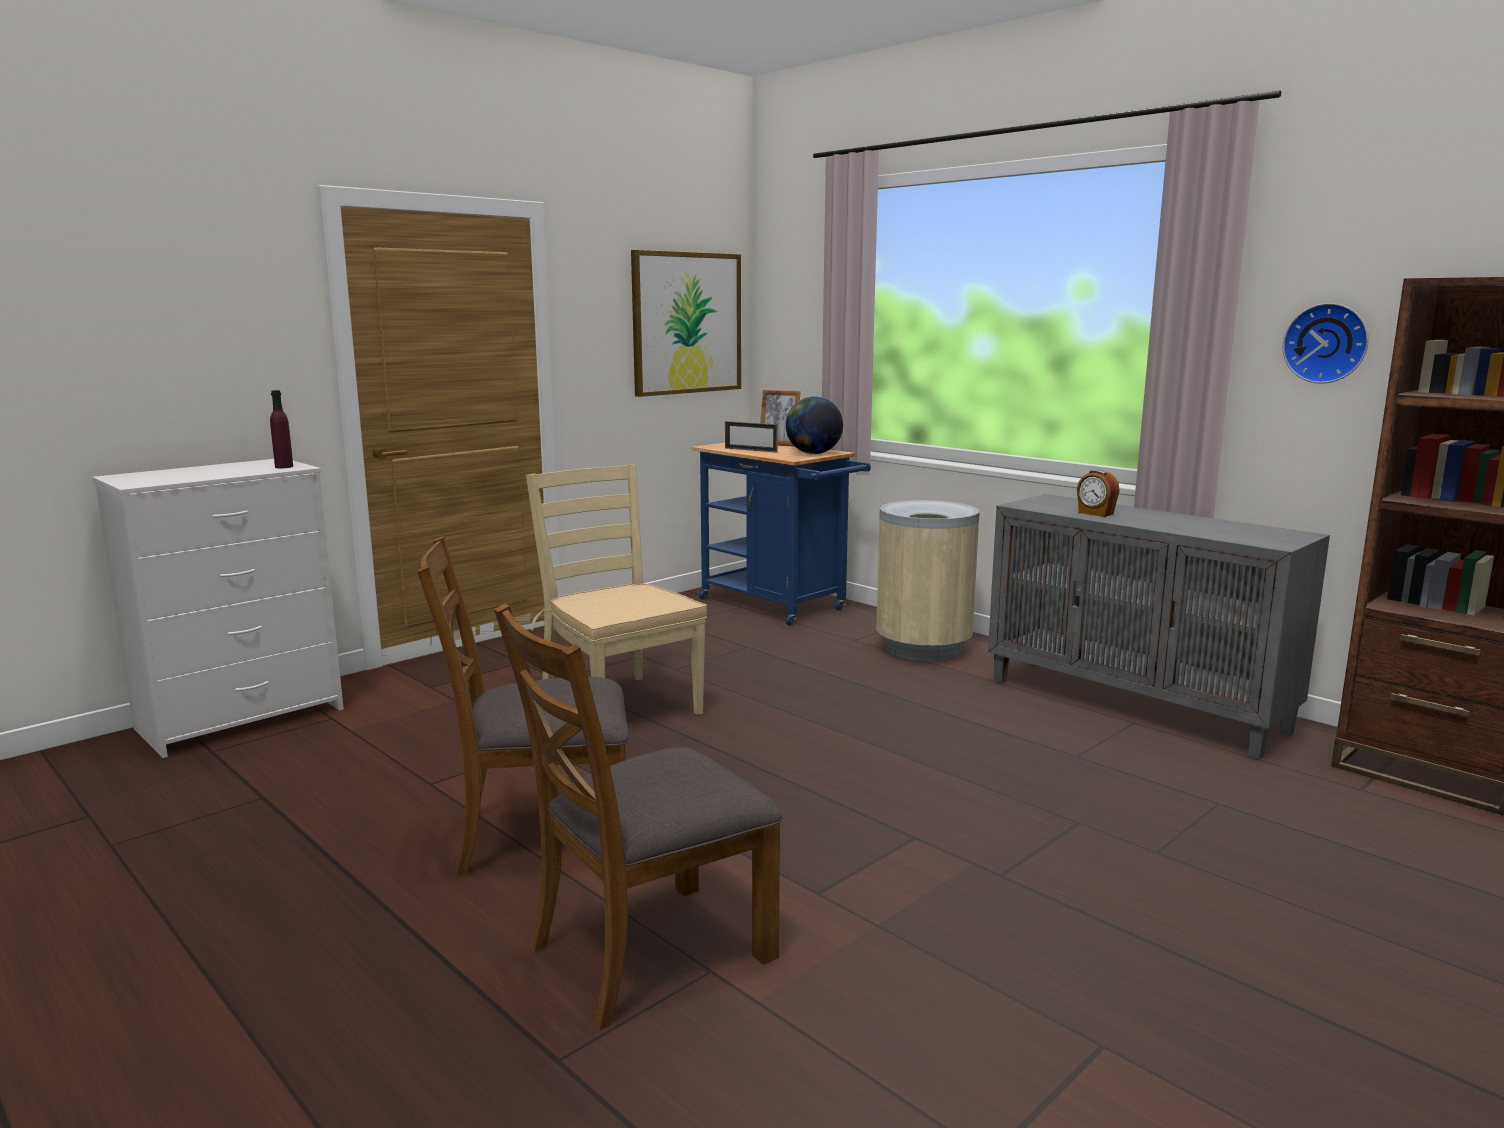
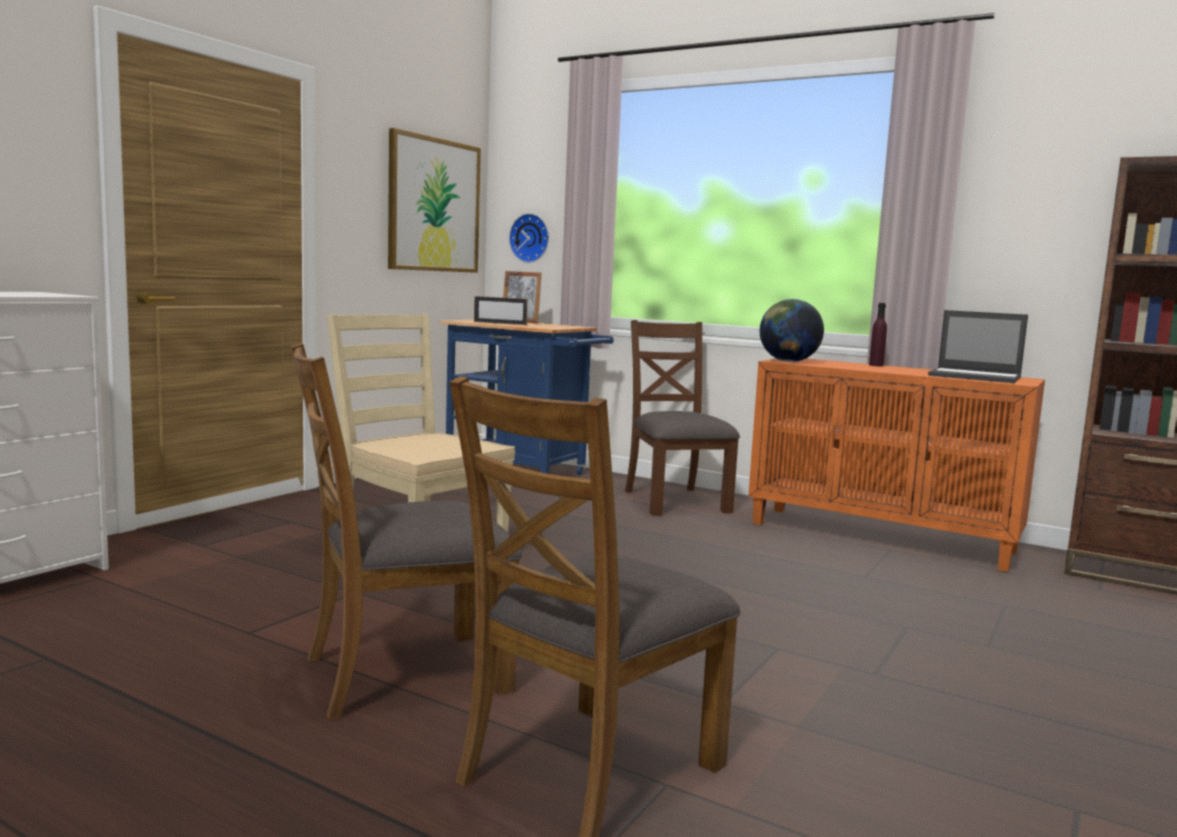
camera: 15 degrees left, 5 degrees down
(284, 467) = (53, 294): purple bottle -> purple bottle (876, 365)
(813, 453) = (561, 326): globe -> globe (788, 361)
(923, 648) = (674, 501): beige trash can -> brown chair
(1095, 513) = (847, 366): alarm clock -> none
(1136, 705) = (882, 537): grey cabinet -> orange cabinet
(1236, 532) = (976, 377): none -> laptop
(1326, 343) = (1030, 222): wall clock -> wall clock (531, 238)

